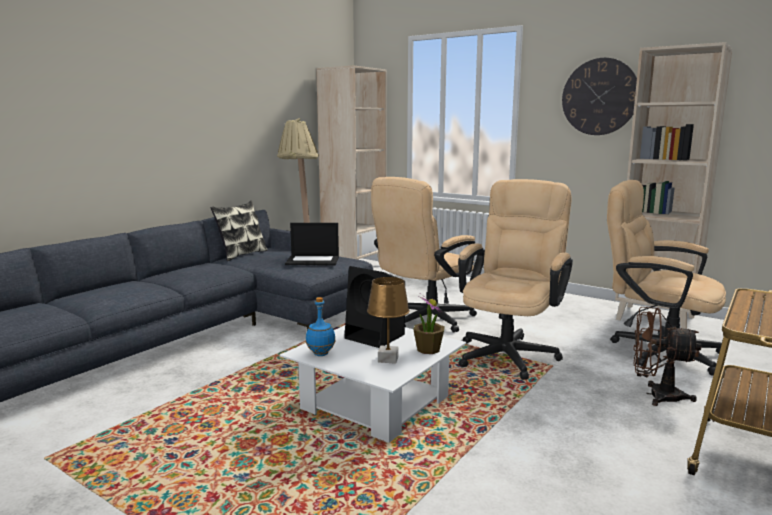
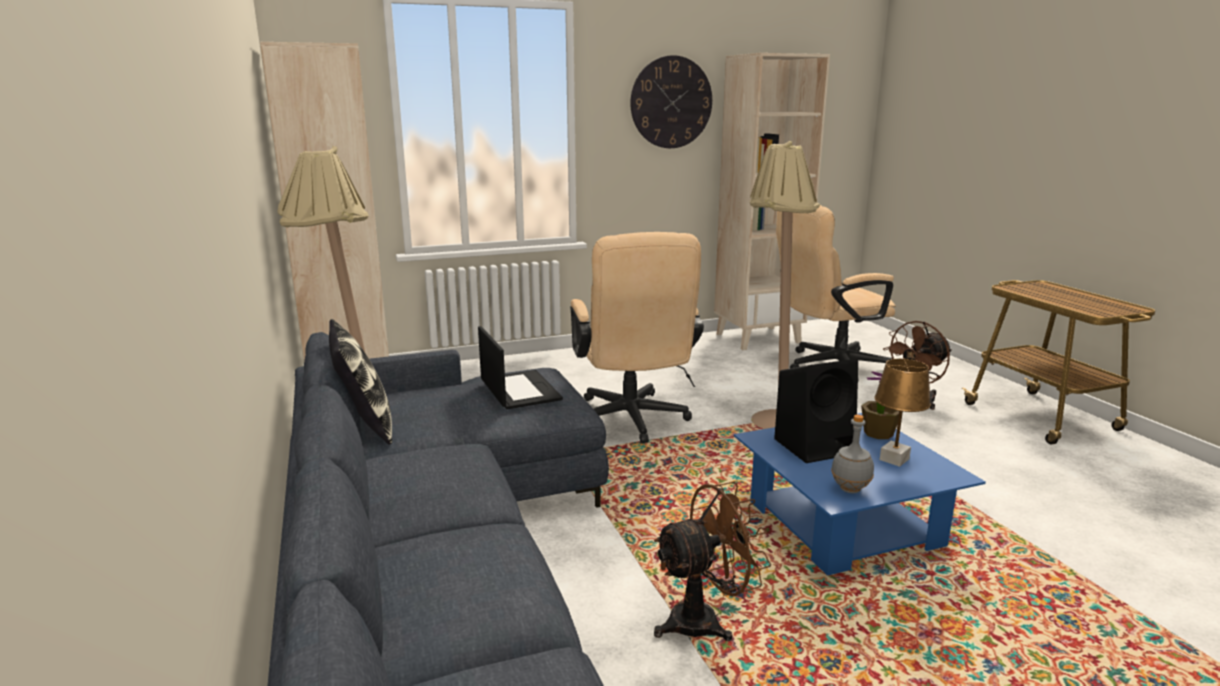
camera: 55 degrees left, 5 degrees up
(223, 387) = (705, 620): none -> brown fan
(313, 260) = (519, 390): laptop -> laptop turned 60 degrees counterclockwise
(320, 354) = (850, 490): blue bottle -> grey bottle
(375, 403) = (843, 524): white coffee table -> blue coffee table
(510, 352) = (773, 416): beige office chair -> beige floor lamp

